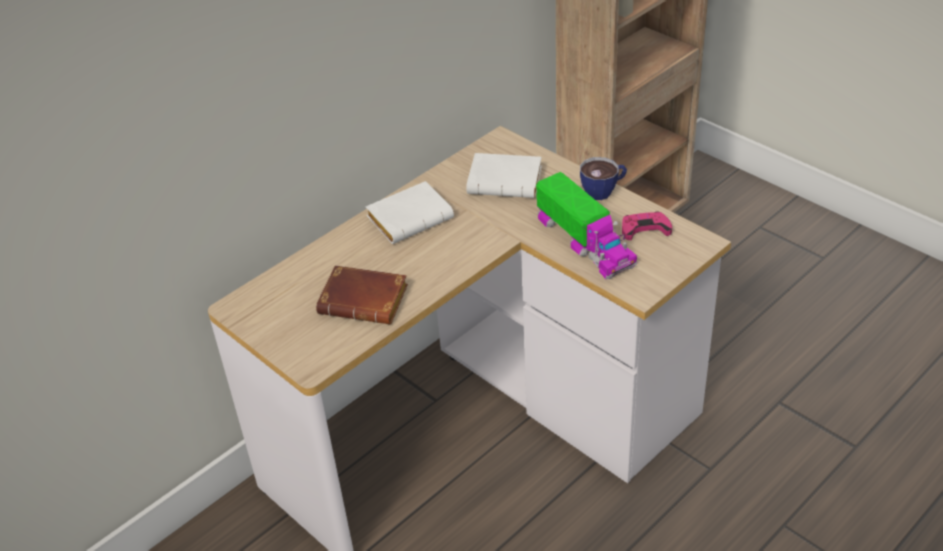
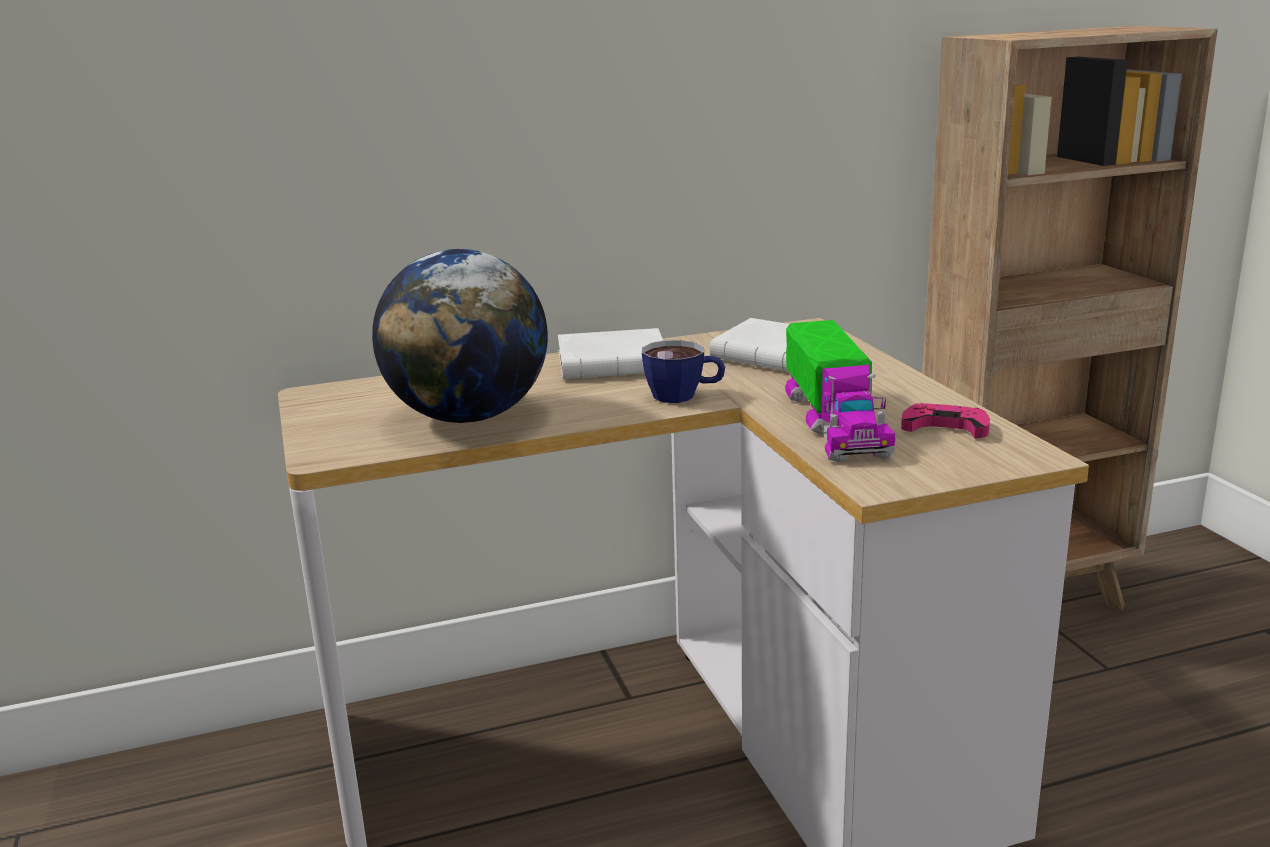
camera: 25 degrees right, 20 degrees down
(366, 300) = (469, 417): brown book -> globe
(604, 190) = (913, 385): cup -> cup (684, 396)

